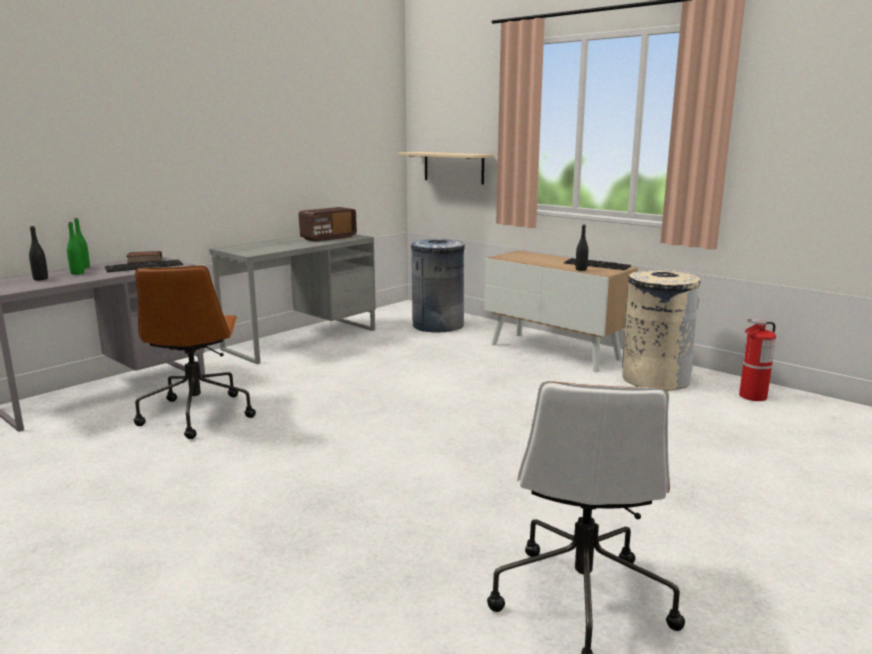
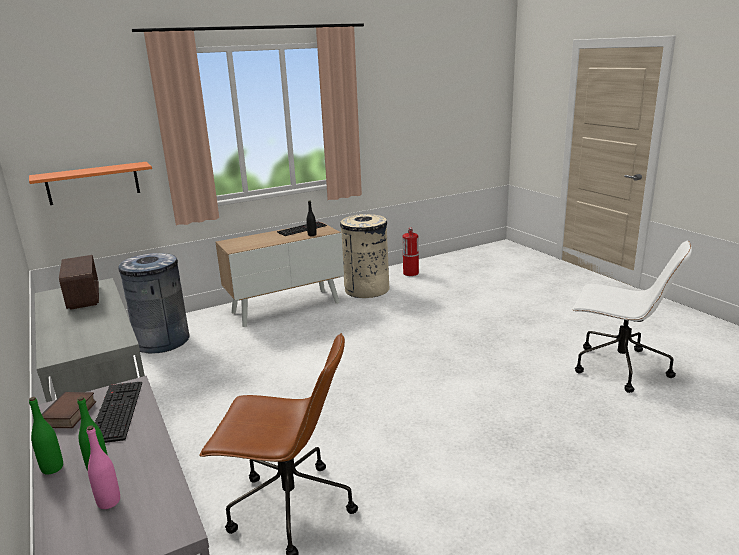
camera: 70 degrees left, 5 degrees up
(40, 279) = (109, 502): black bottle -> pink bottle
(453, 167) = (93, 183): beige shelf -> orange shelf

